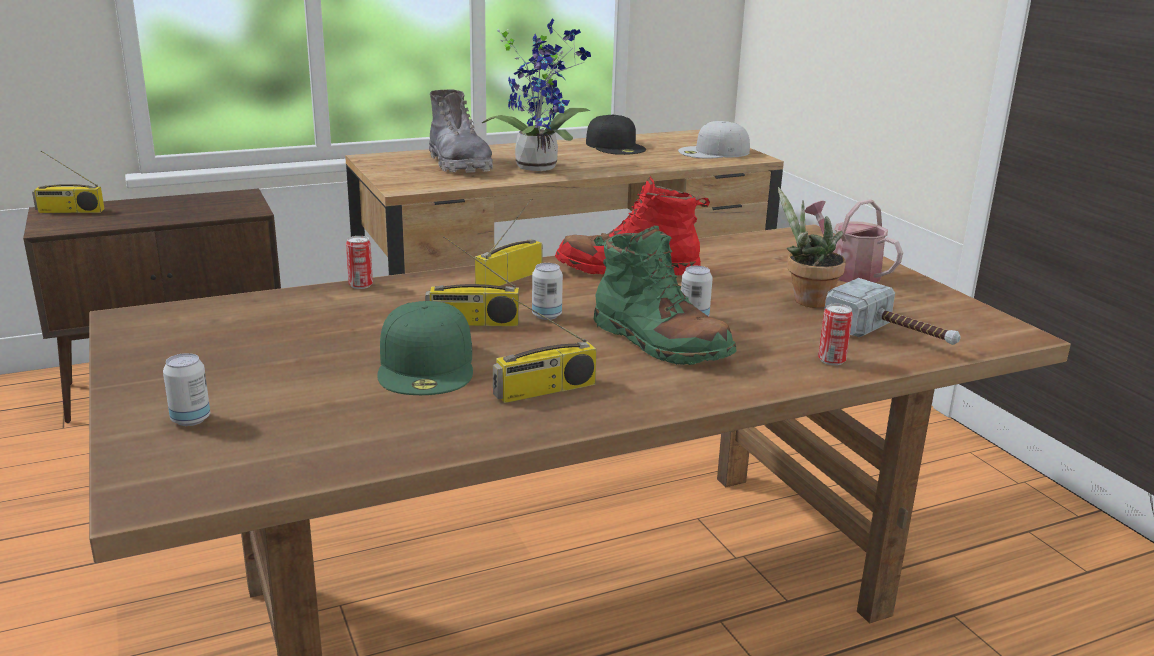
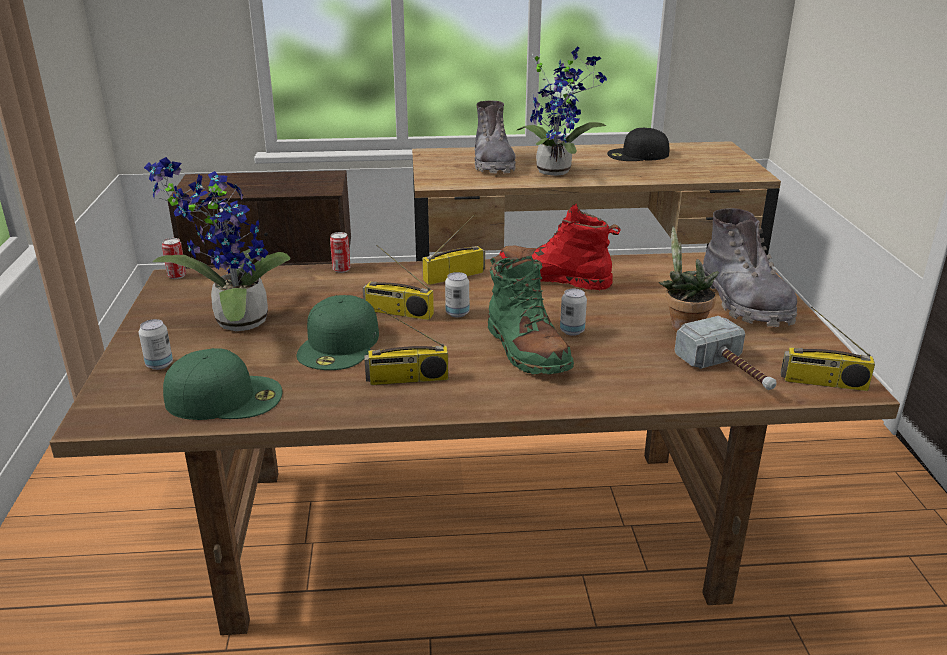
camera: 20 degrees right, 5 degrees up
(69, 211) = (208, 180): radio -> radio (823, 382)
(262, 358) = (234, 322): none -> potted plant
(319, 443) = (225, 397): none -> green cap
(616, 146) = (637, 154): black cap -> black cap turned 90 degrees clockwise
(713, 152) = (721, 167): white cap -> none
(831, 360) = (656, 387): can -> can (177, 276)
(847, 272) = (744, 303): watering can -> grey boot

